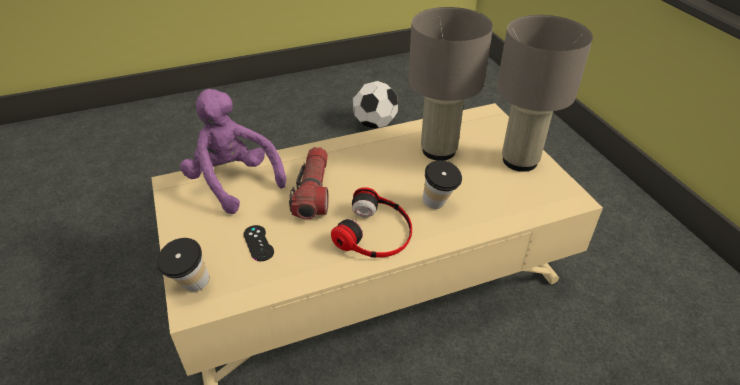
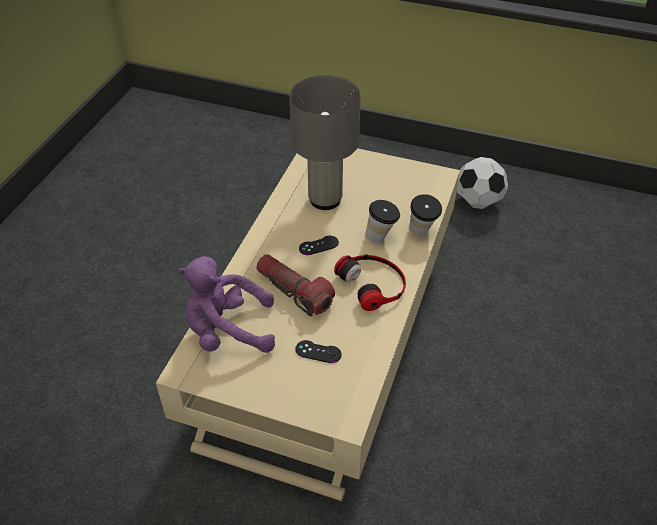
camera: 50 degrees left, 5 degrees up
(191, 288) = (327, 414): cup -> cup (422, 233)
(375, 124) = (161, 220): football -> football (478, 202)
(381, 176) = (318, 245): none -> black game controller
(520, 161) = (382, 171): grey table lamp -> none

